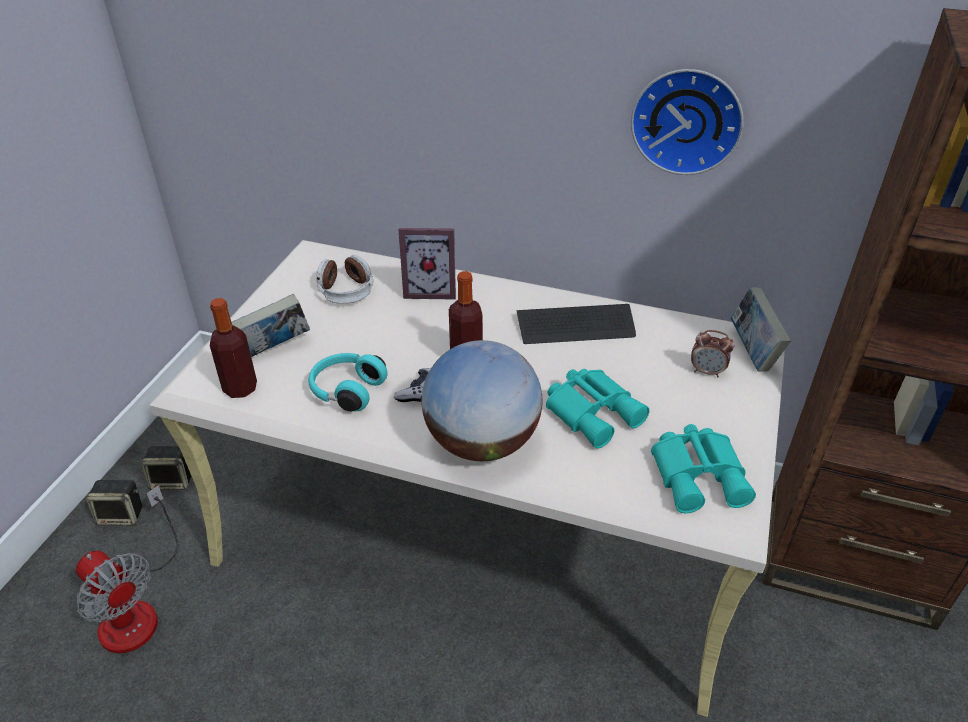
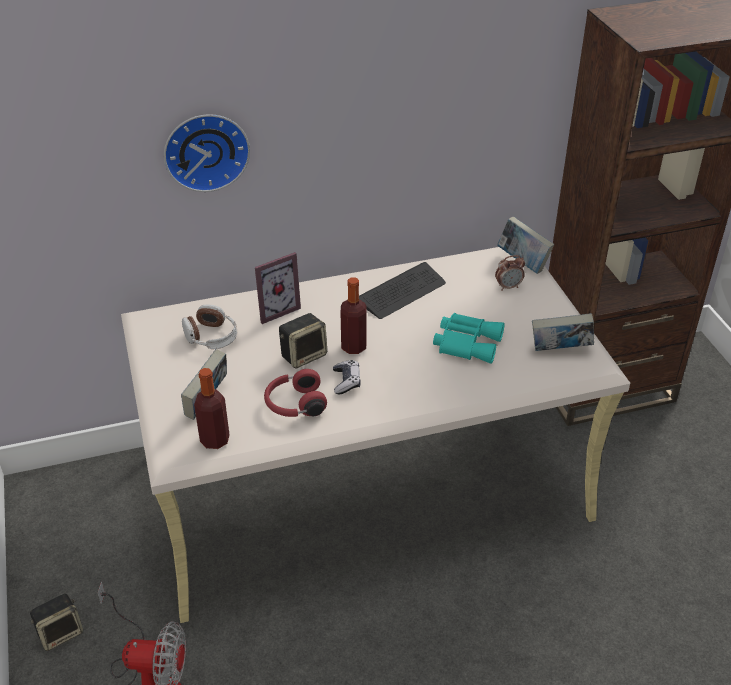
camera: 35 degrees left, 0 degrees up
(173, 480) = (79, 583): speaker -> speaker (304, 355)
(346, 390) = (294, 404): turquoise headphones -> red headphones
(482, 442) = (420, 393): globe -> none
(687, 120) = (439, 116): wall clock -> wall clock (206, 150)
(700, 475) = (560, 351): turquoise binoculars -> book

